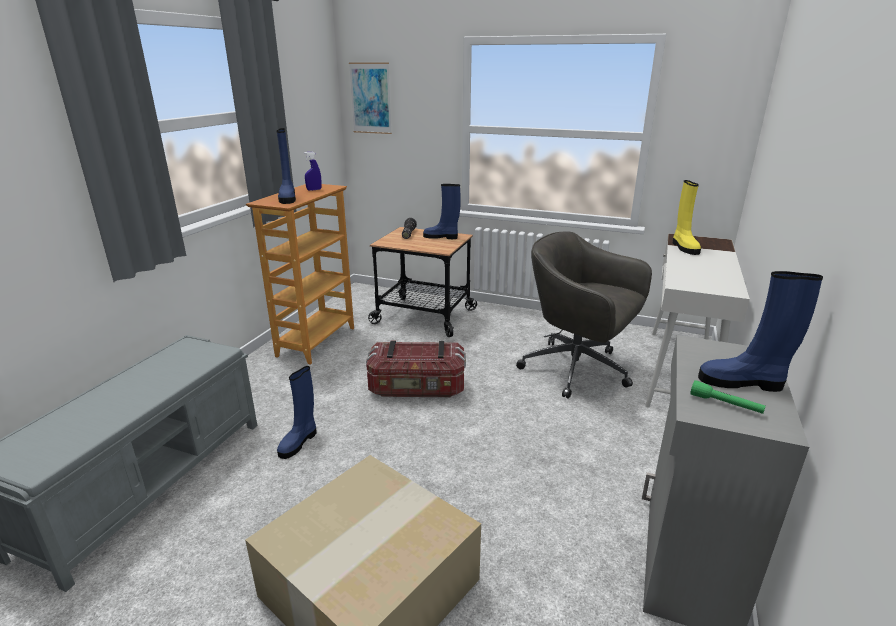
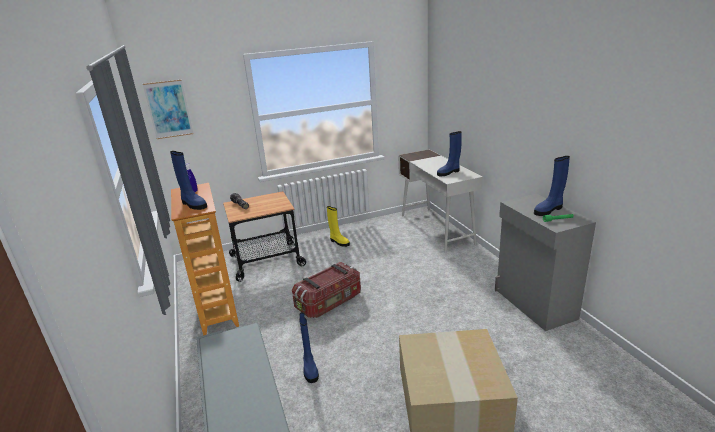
camera: 40 degrees left, 0 degrees up
(441, 237) = (267, 199): blue boot -> blue boot (449, 172)
(578, 370) = (395, 250): grey office chair -> none
(684, 247) = (418, 160): yellow boot -> yellow boot (339, 242)

